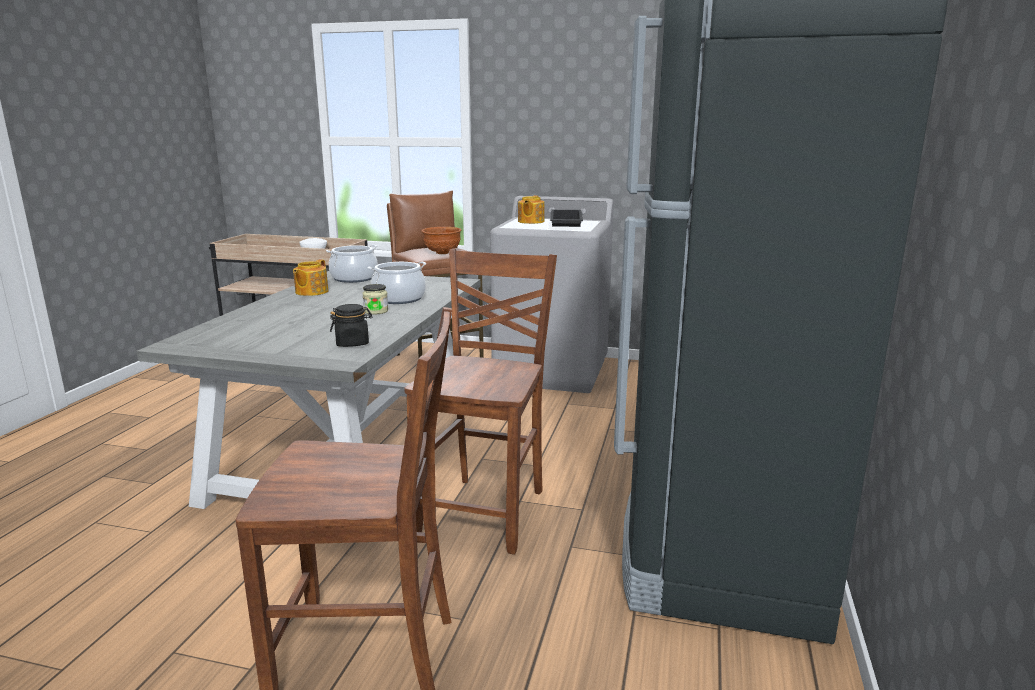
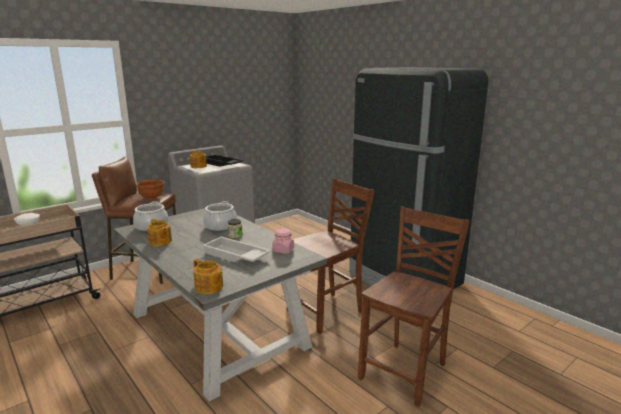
camera: 55 degrees left, 0 degrees up
(186, 341) = (209, 287): none -> teapot
(302, 327) = (235, 256): none -> white tray
(352, 343) = (283, 250): black jar -> pink jar
(486, 512) = (327, 312): brown chair -> brown chair turned 90 degrees clockwise

